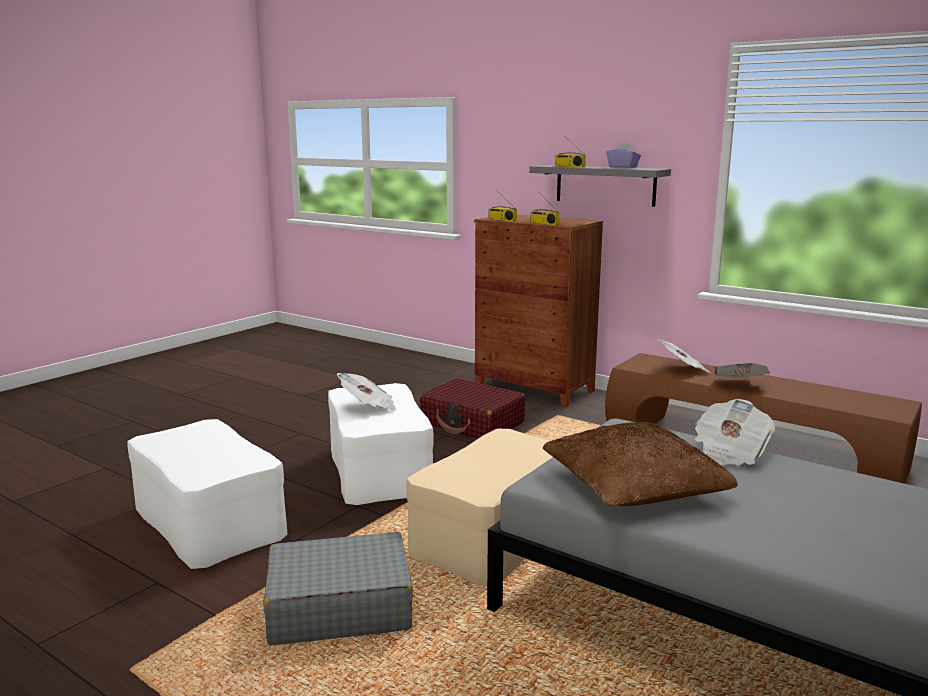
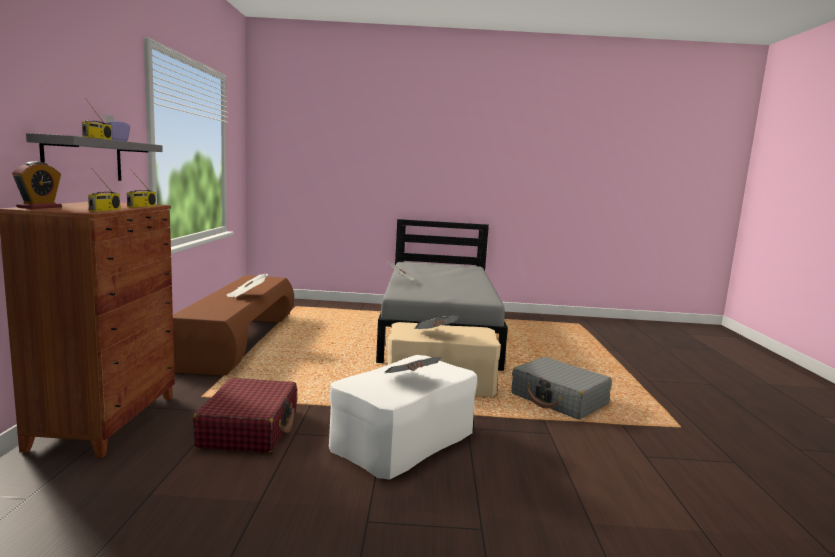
camera: 125 degrees left, 5 degrees down
(208, 521) = (578, 476): white ottoman -> none
(519, 216) = (39, 207): none -> alarm clock
(634, 485) = (462, 291): brown pillow -> none
(683, 369) = (216, 306): newspaper -> newspaper (435, 334)

